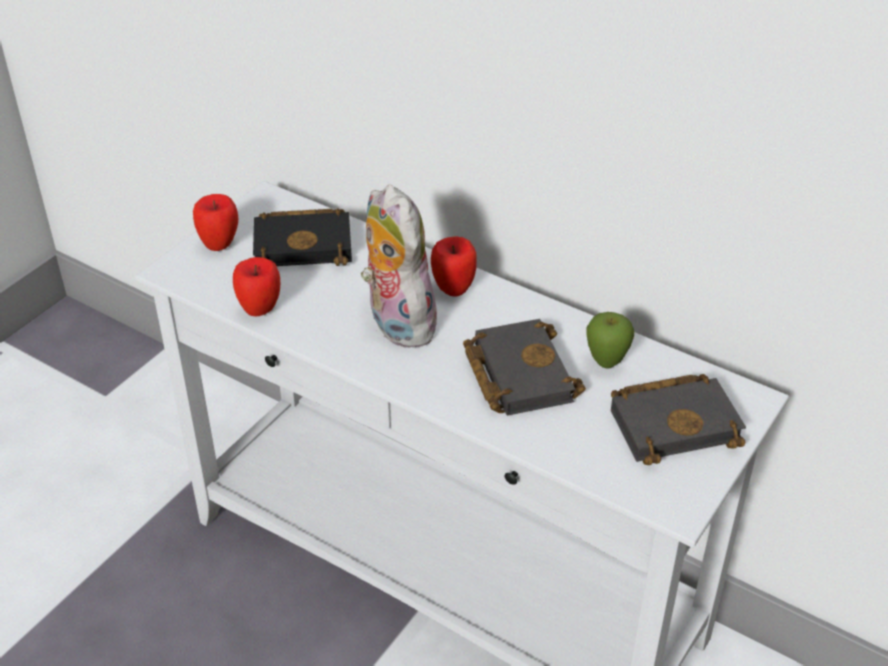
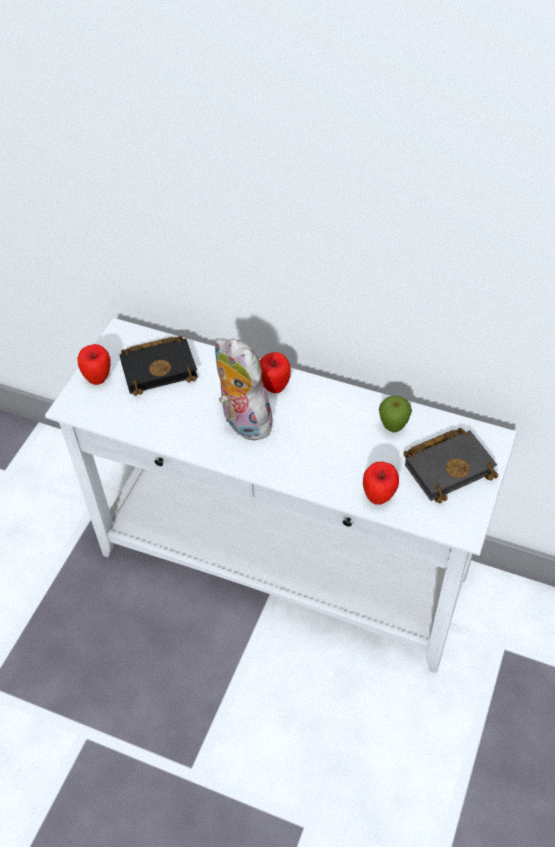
camera: 10 degrees left, 10 degrees up
(260, 310) = (144, 428): apple -> apple (379, 497)
(516, 373) = (335, 447): black book -> none

